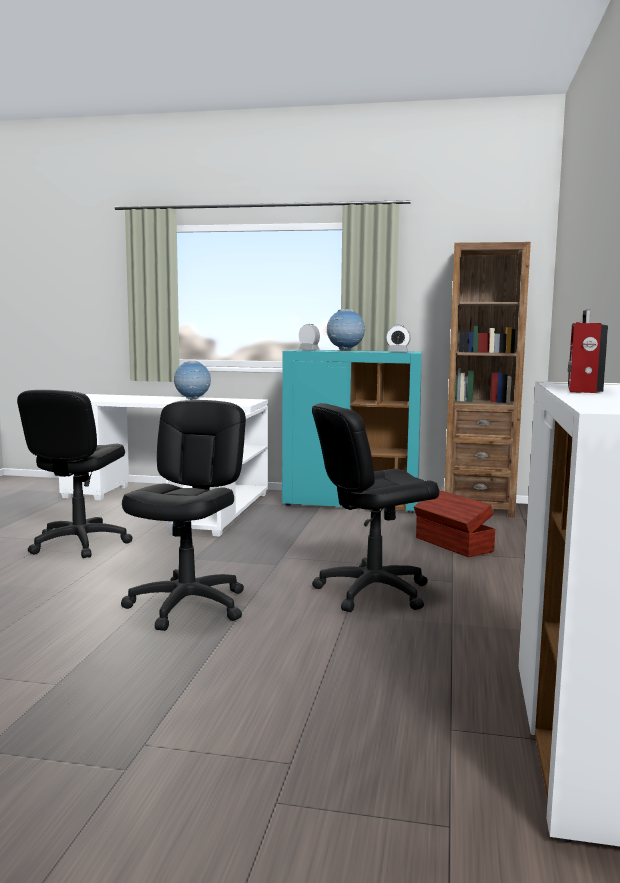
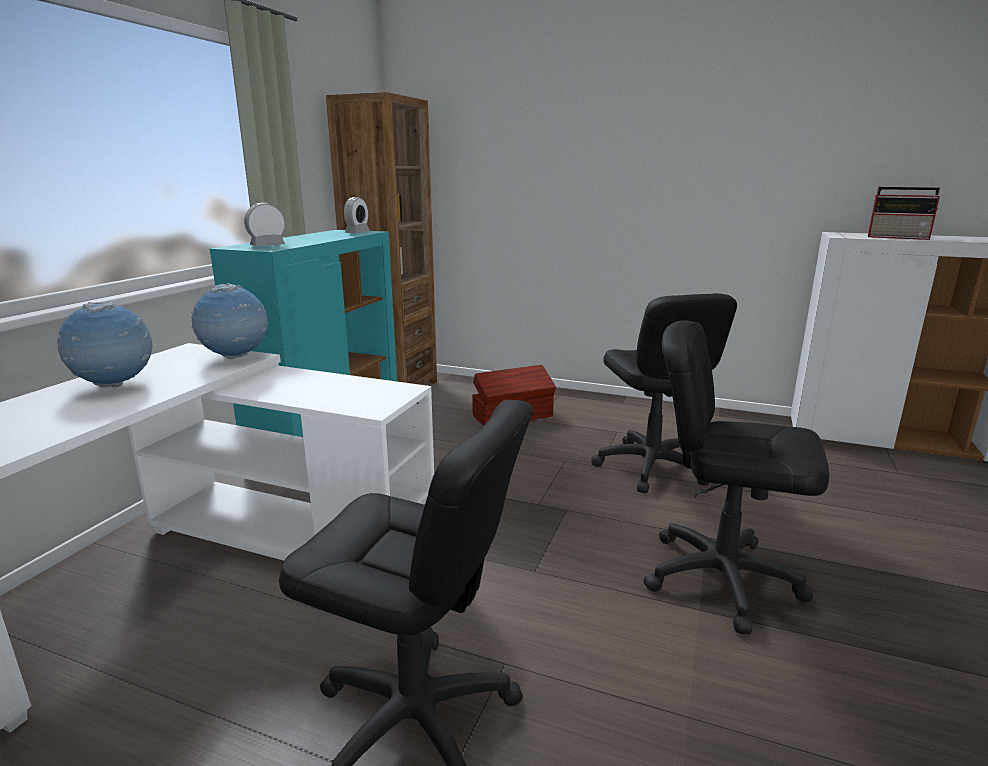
camera: 80 degrees left, 10 degrees up
(345, 350) = (305, 239): globe -> globe (235, 358)

